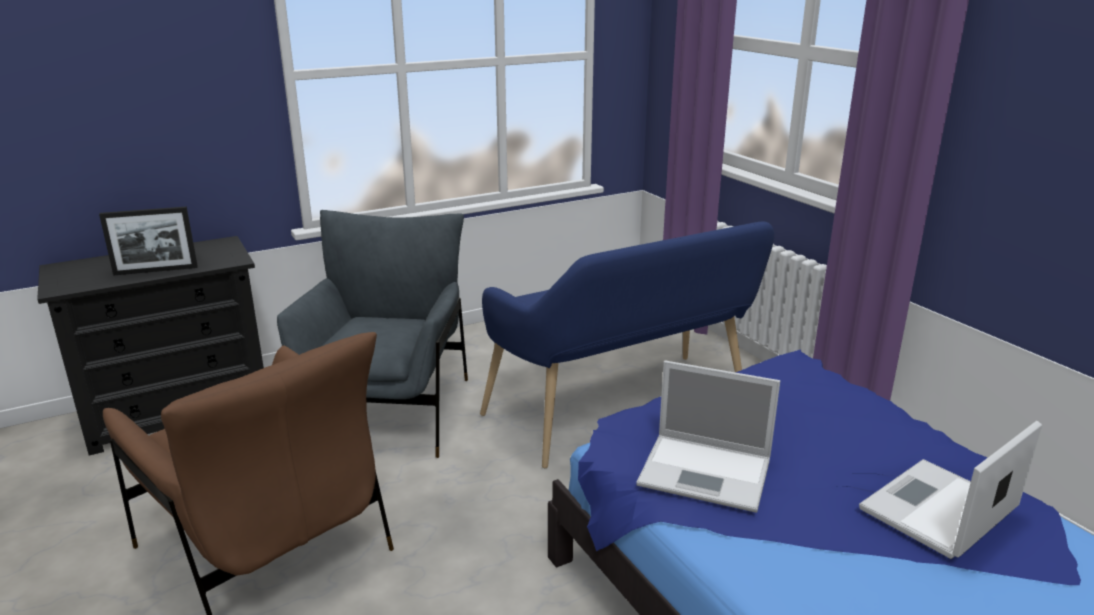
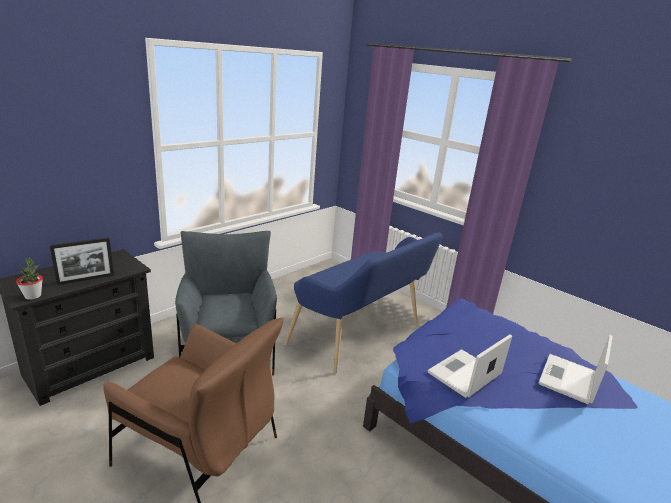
camera: 20 degrees left, 0 degrees up
(73, 286) = (33, 296): none -> potted plant
(707, 472) = (464, 374): laptop -> laptop turned 135 degrees clockwise

